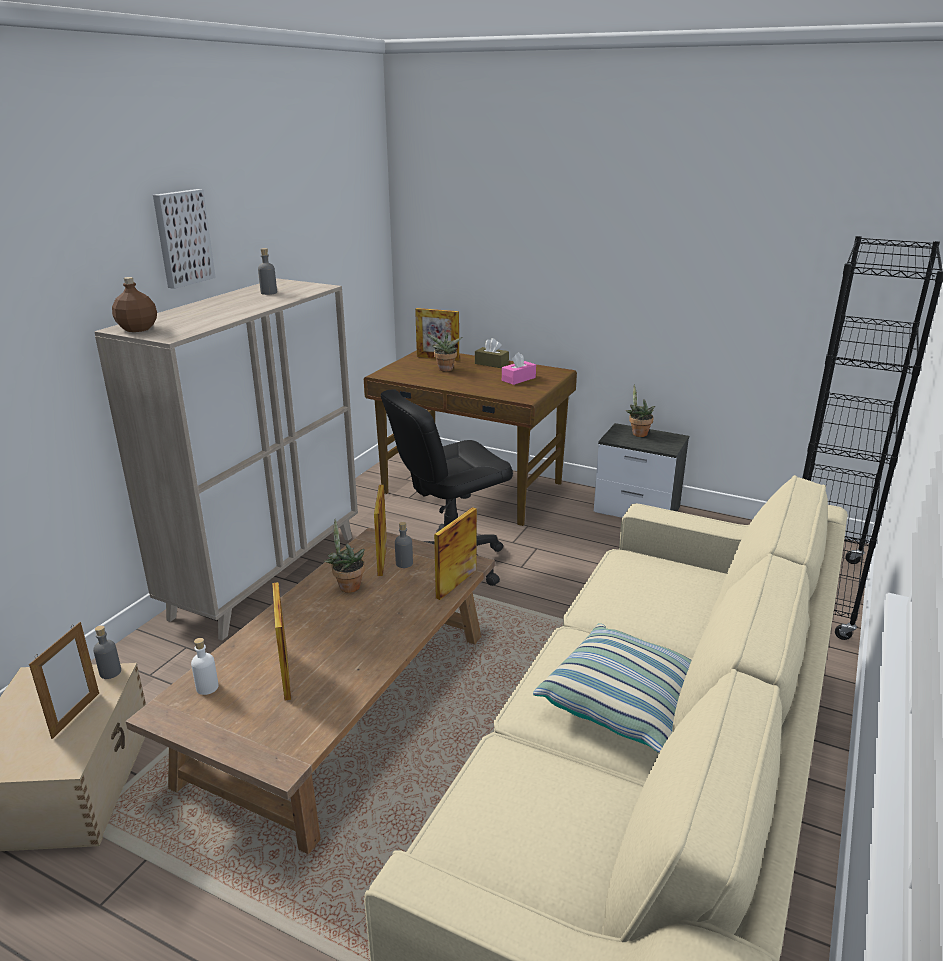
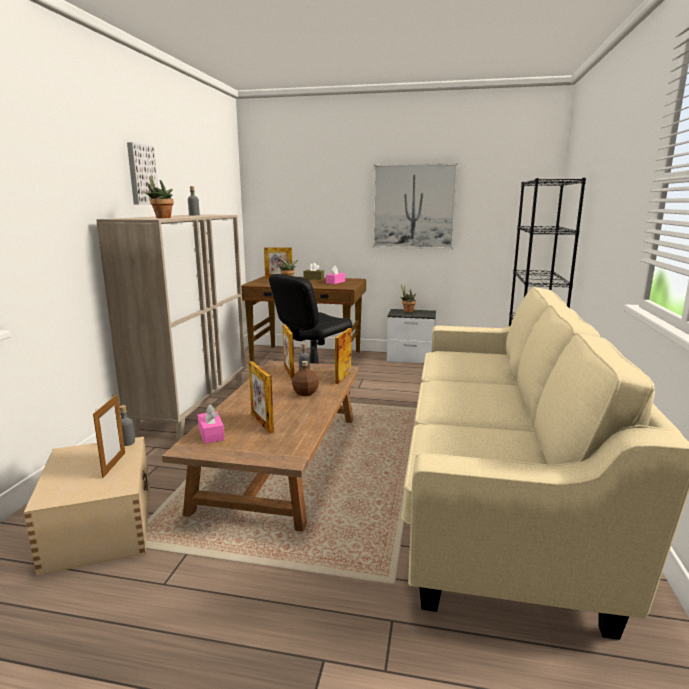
camera: 15 degrees left, 10 degrees down
(137, 329) = (126, 218): brown bottle -> brown bottle (305, 393)
(207, 687) = (211, 434): white bottle -> pink tissue box
(347, 586) = (274, 384): potted plant -> potted plant (161, 218)
(625, 703) = (487, 401): pillow -> none
(664, 257) = (413, 206): none -> picture

